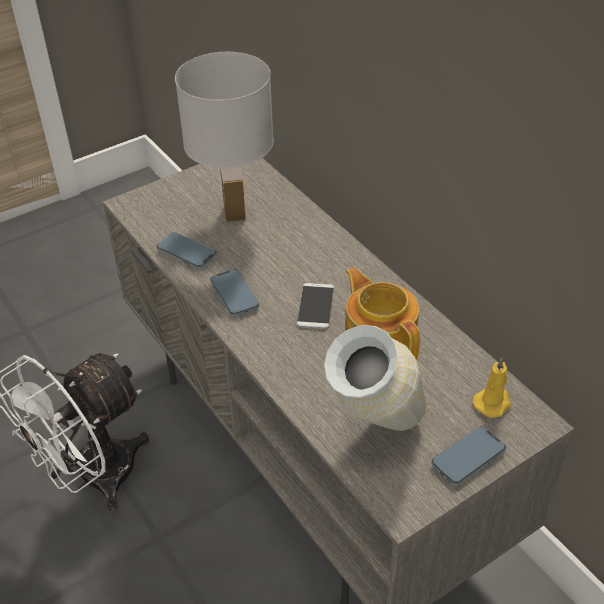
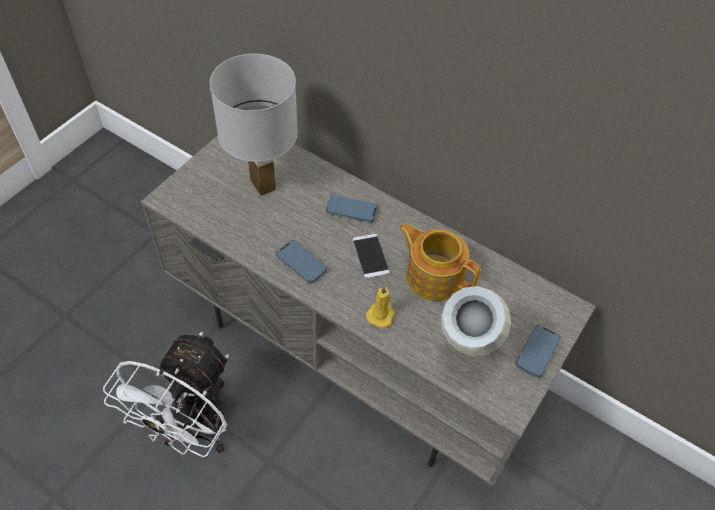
camera: 25 degrees left, 10 degrees up
(187, 253) = (242, 234): phone -> phone (351, 210)
(493, 402) = (534, 302): yellow candle -> yellow candle (381, 314)

